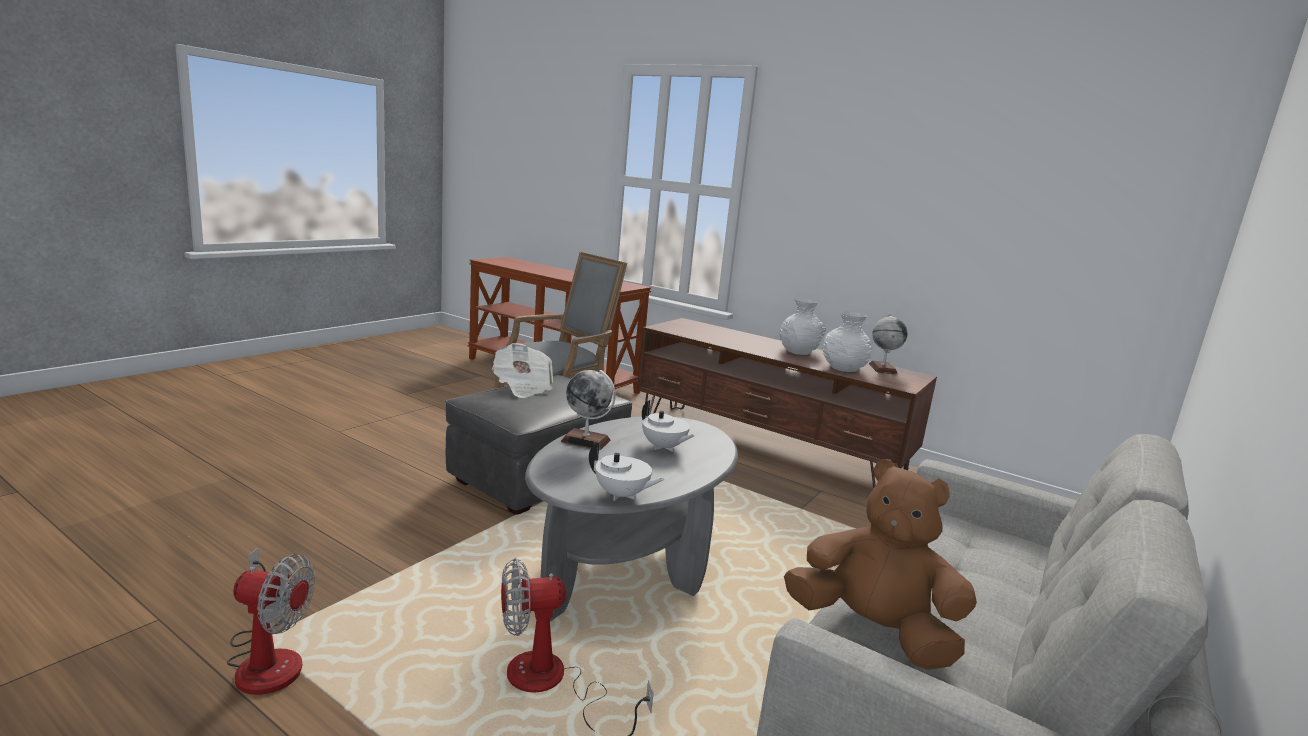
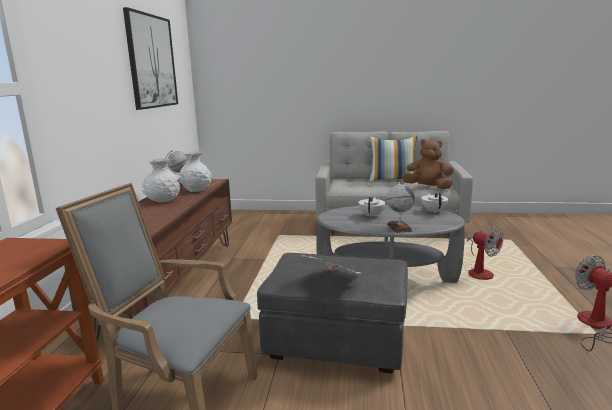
camera: 115 degrees left, 0 degrees up
(873, 631) = (428, 187): brown plush toy -> brown plush toy turned 105 degrees clockwise
(1012, 188) = (151, 61): none -> picture
(1017, 625) = (392, 180): none -> pillow

